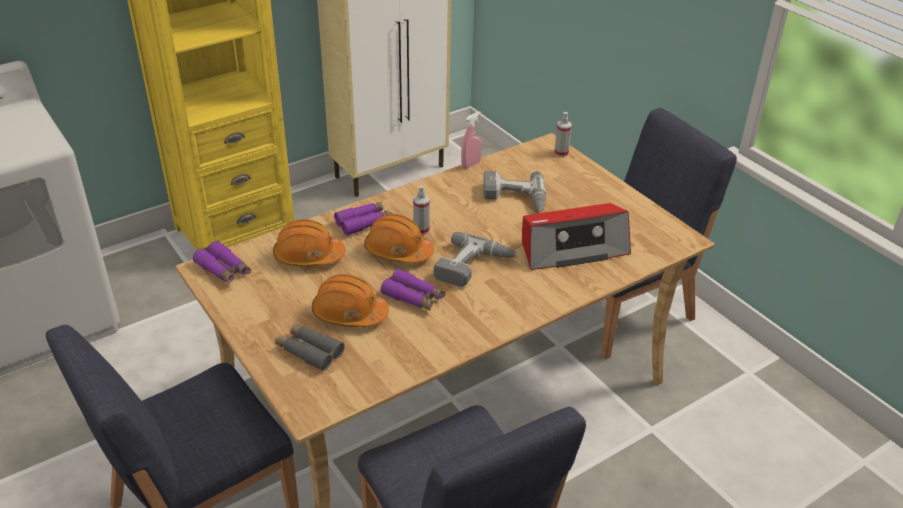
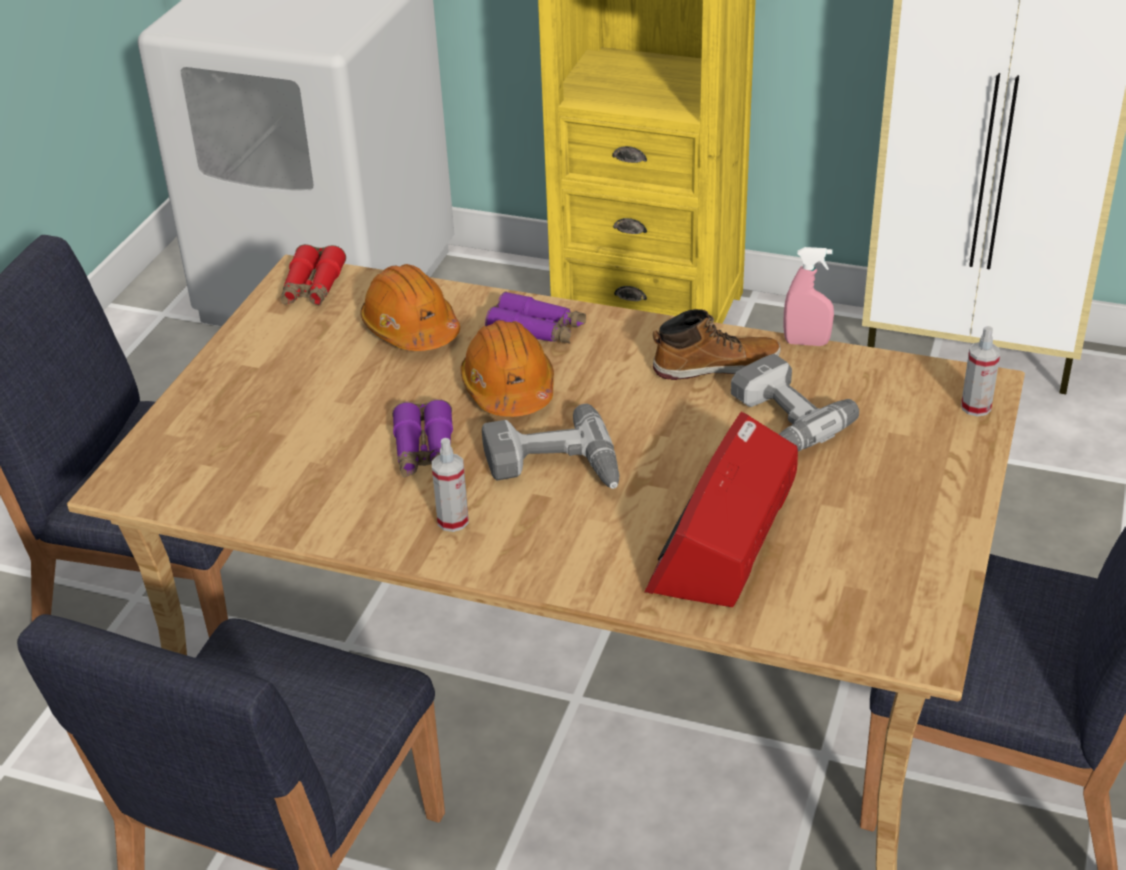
camera: 55 degrees right, 0 degrees up
(223, 269) = (312, 287): purple binoculars -> red binoculars
(309, 351) = (227, 428): grey binoculars -> none
(349, 313) = (332, 419): orange hard hat -> none
(421, 230) = (583, 382): spray bottle -> spray bottle (453, 521)
(456, 192) = (715, 365): none -> boot
(572, 248) = (724, 538): radio -> radio turned 75 degrees clockwise

